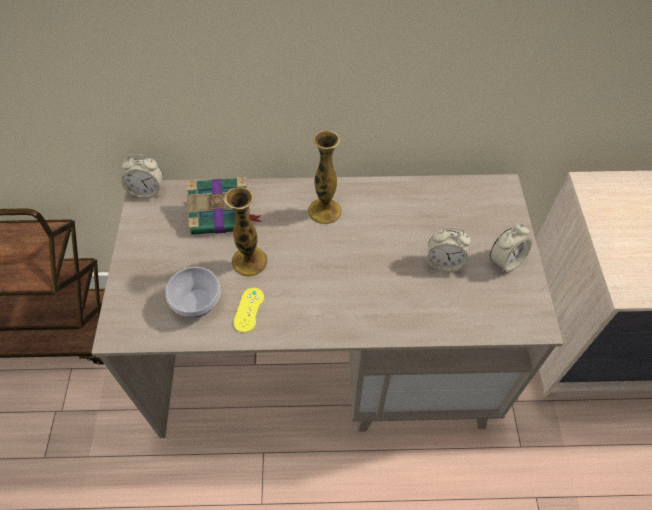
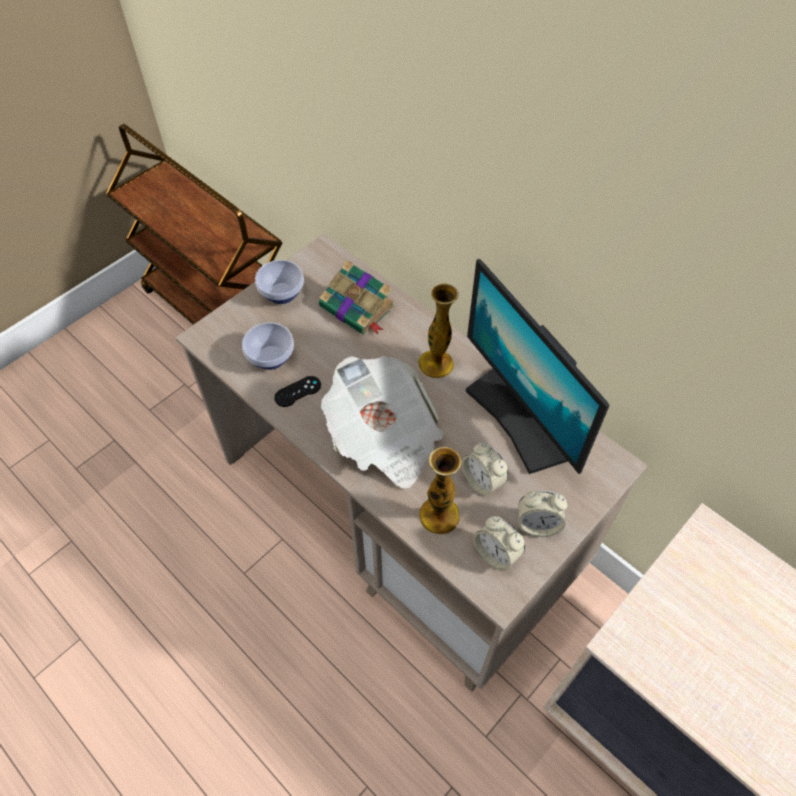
camera: 45 degrees right, 0 degrees up
(147, 191) = (326, 251): alarm clock -> alarm clock (496, 553)
(148, 249) = (281, 295): none -> bowl
(249, 261) = (337, 357): vase -> vase (439, 515)
(249, 310) = (297, 391): yellow game controller -> black game controller
(350, 289) = (384, 438): none -> newspaper
(418, 205) = (519, 419): none -> monitor

